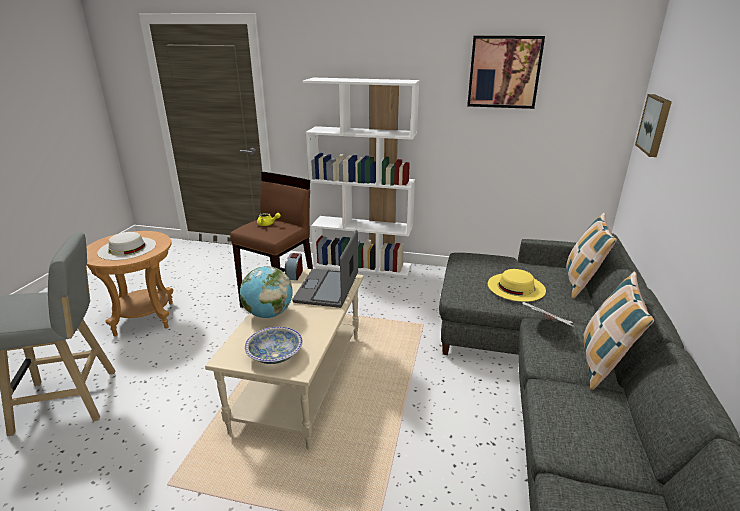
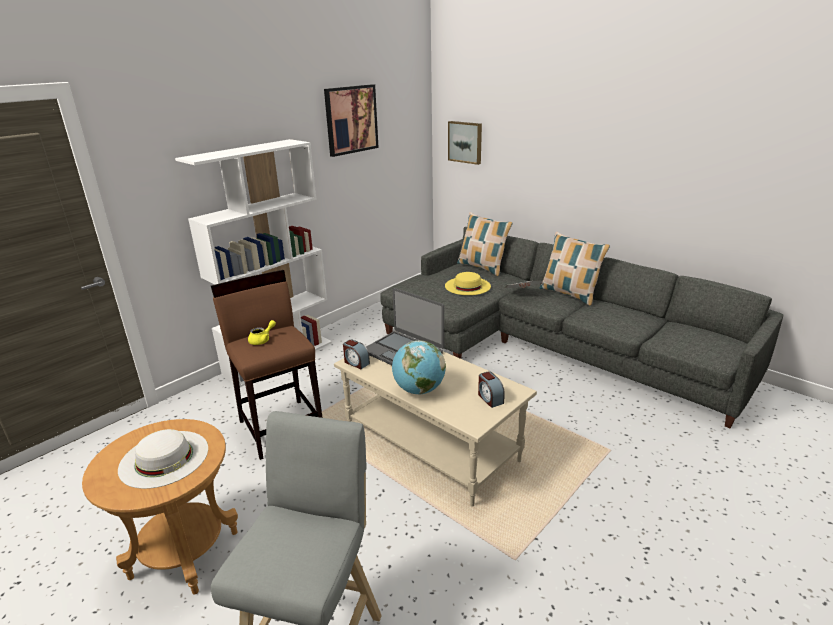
camera: 60 degrees left, 0 degrees up
(275, 355) = (490, 398): bowl -> alarm clock

